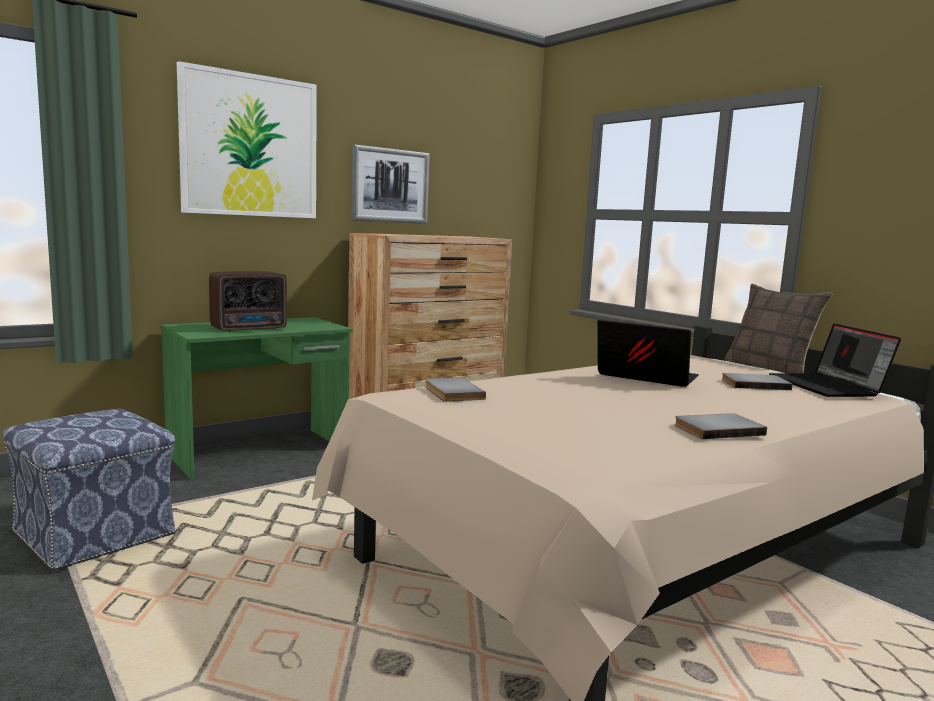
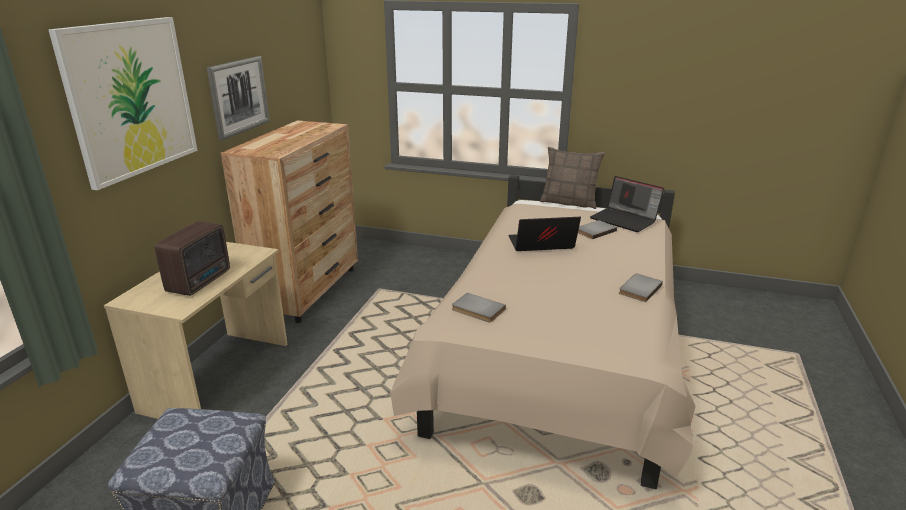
camera: 35 degrees left, 15 degrees up
(260, 452) = (219, 376): green desk -> beige desk

